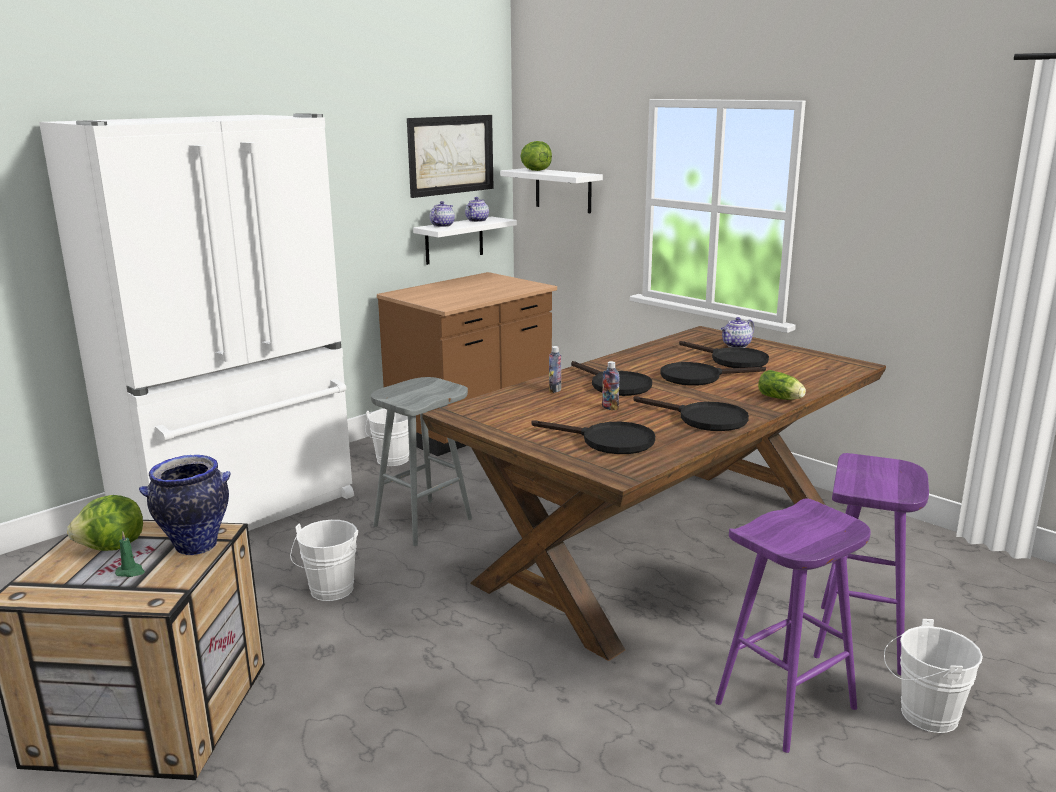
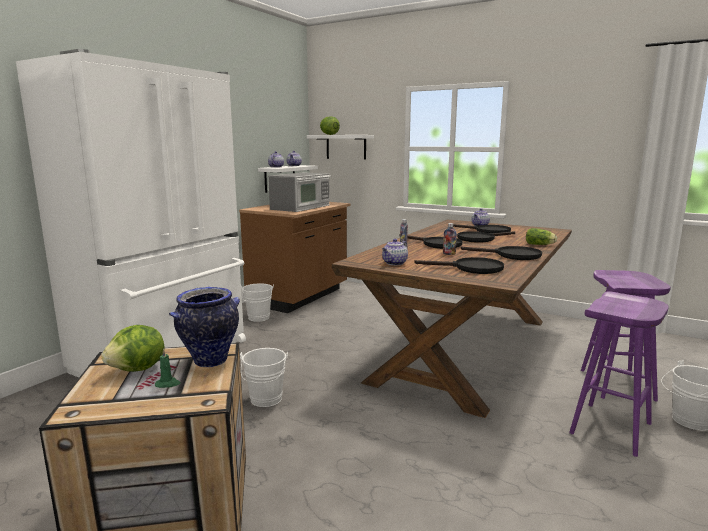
camera: 15 degrees left, 5 degrees down
(423, 521) = (303, 350): grey stool -> none
(450, 155) = (277, 123): picture -> none
(470, 294) = (301, 207): none -> microwave
(509, 421) = (394, 263): none -> teapot

